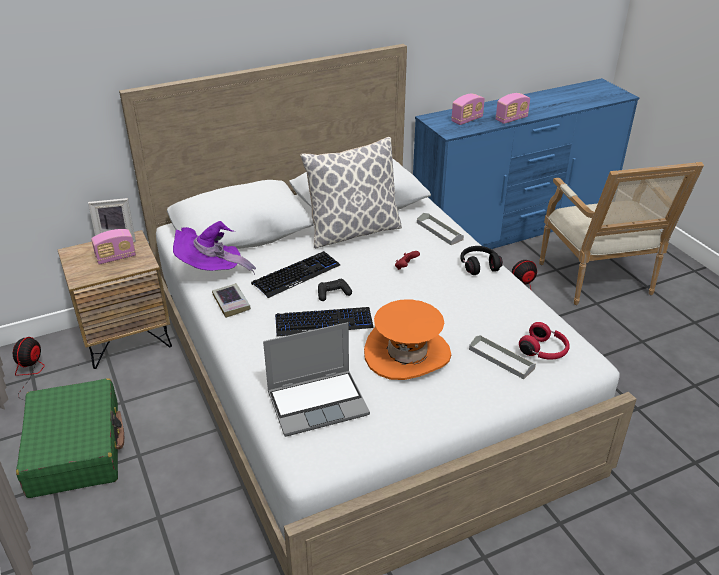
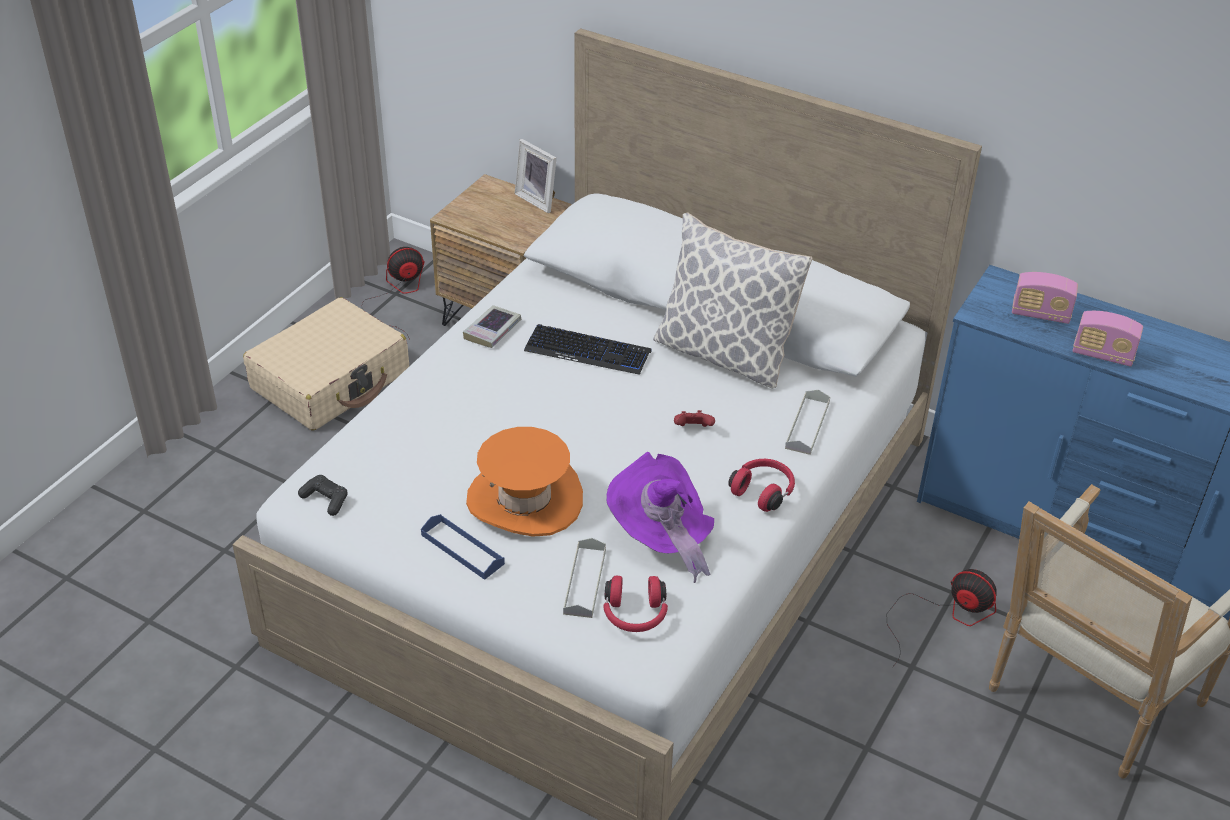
camera: 55 degrees right, 5 degrees up
(76, 449) = (331, 380): green suitcase -> beige suitcase
(116, 257) = (508, 217): radio -> none
(212, 271) = (533, 289): purple hat -> purple hat (661, 536)
(318, 402) = (388, 468): laptop -> none
(324, 323) = (521, 412): keyboard -> none
(333, 294) = (580, 395): black game controller -> black game controller (325, 499)
(430, 399) = (462, 549): none -> blue tray
(478, 266) = (763, 491): black headphones -> red headphones

